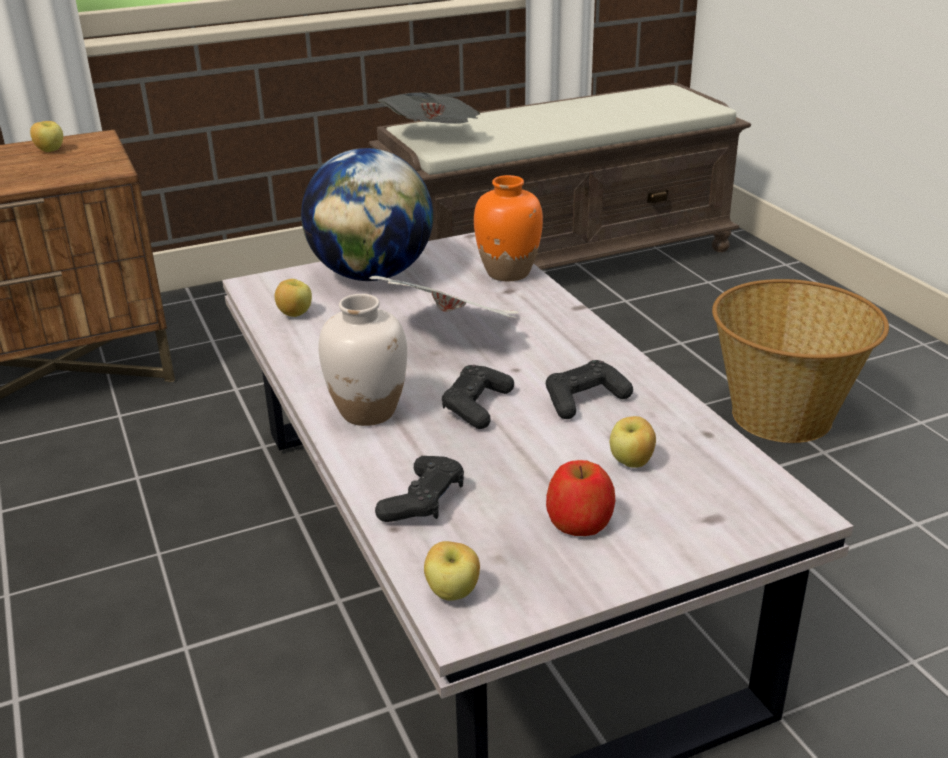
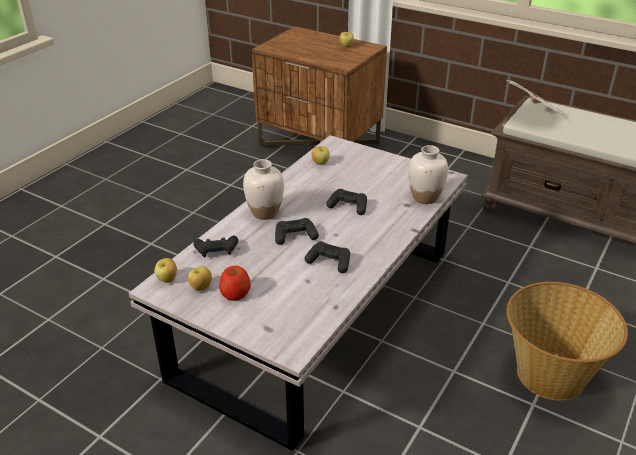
camera: 55 degrees right, 5 degrees up
(372, 275) = (377, 165): globe -> none
(453, 334) = (348, 207): newspaper -> black game controller
(508, 272) = (425, 197): orange vase -> white vase
(632, 462) = (290, 292): apple -> apple (201, 288)

